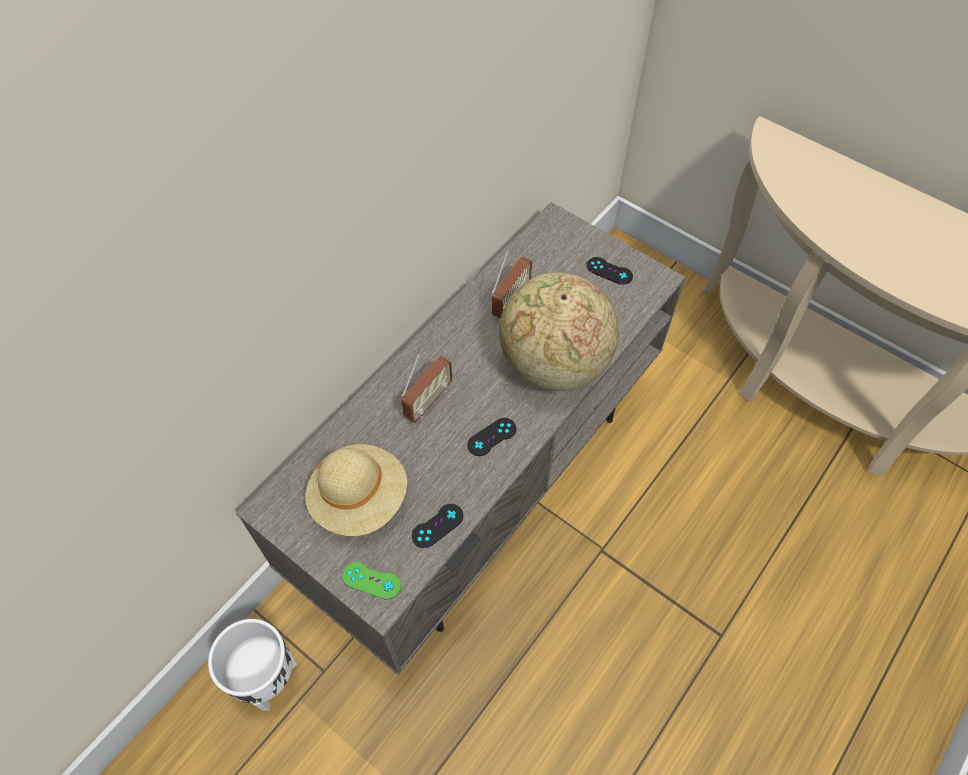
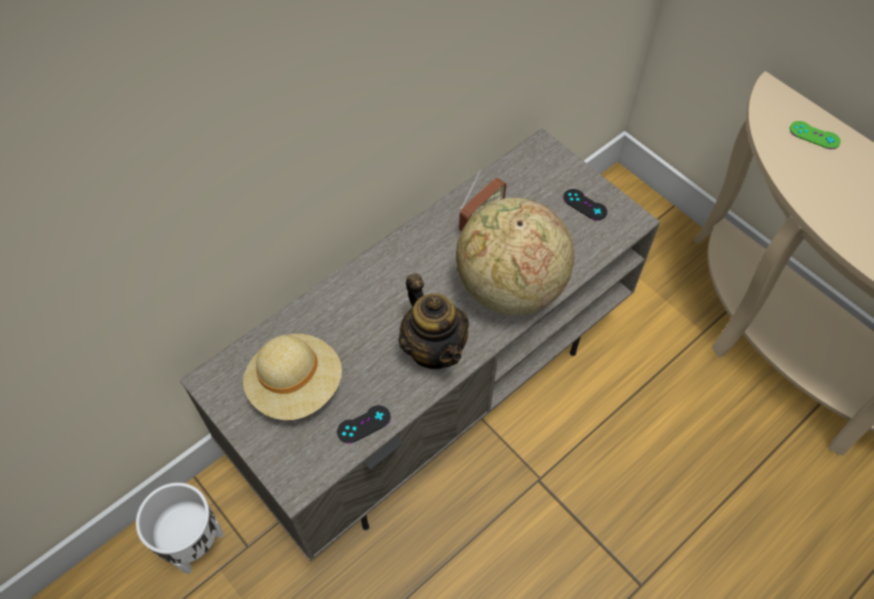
camera: 10 degrees right, 0 degrees up
(371, 580) = (291, 465): green game controller -> green game controller (814, 135)
(428, 401) = (380, 304): radio -> none
(492, 437) = (434, 348): black game controller -> teapot

